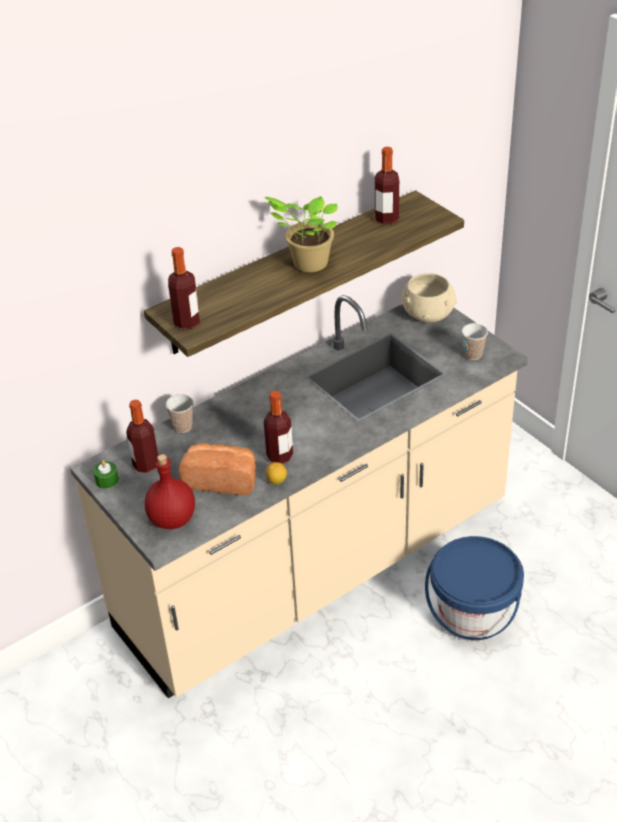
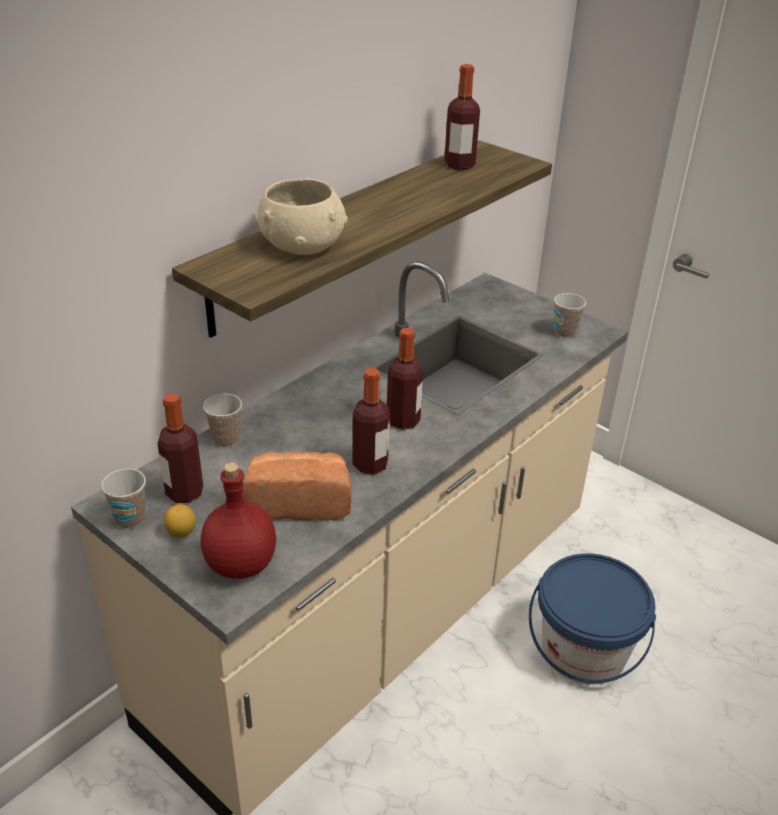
camera: 15 degrees left, 5 degrees down
(107, 480) = (130, 519): green candle -> cup
(187, 322) = (240, 278): bottle -> bottle (403, 421)
(277, 481) = (376, 497): lemon -> lemon (181, 532)
(307, 263) = (382, 210): potted plant -> none
(428, 313) = (493, 294): beige bowl -> beige bowl (302, 245)

